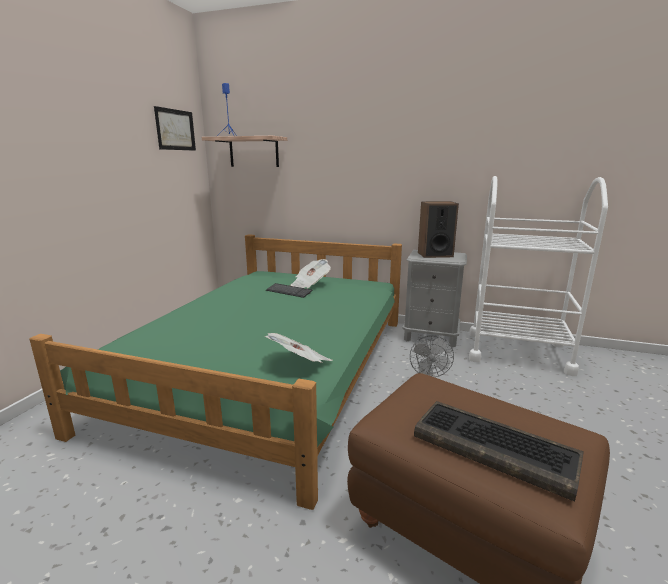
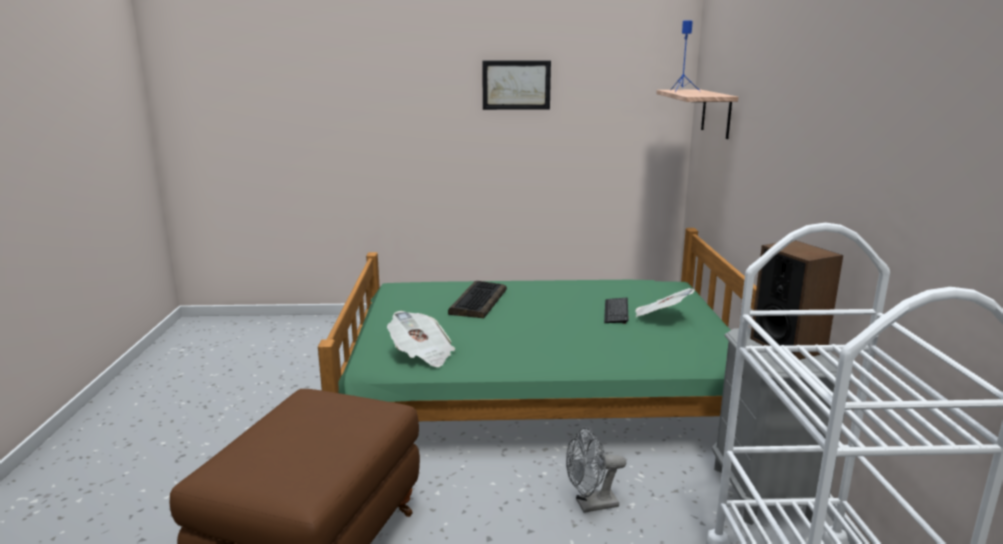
camera: 70 degrees right, 0 degrees up
(175, 130) = (634, 80): picture -> picture (516, 85)
(492, 447) = (270, 441): keyboard -> keyboard (478, 301)

